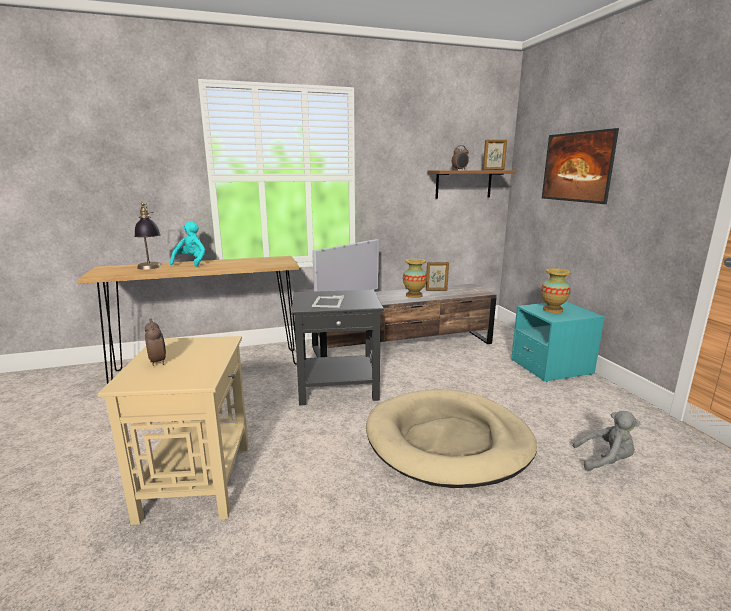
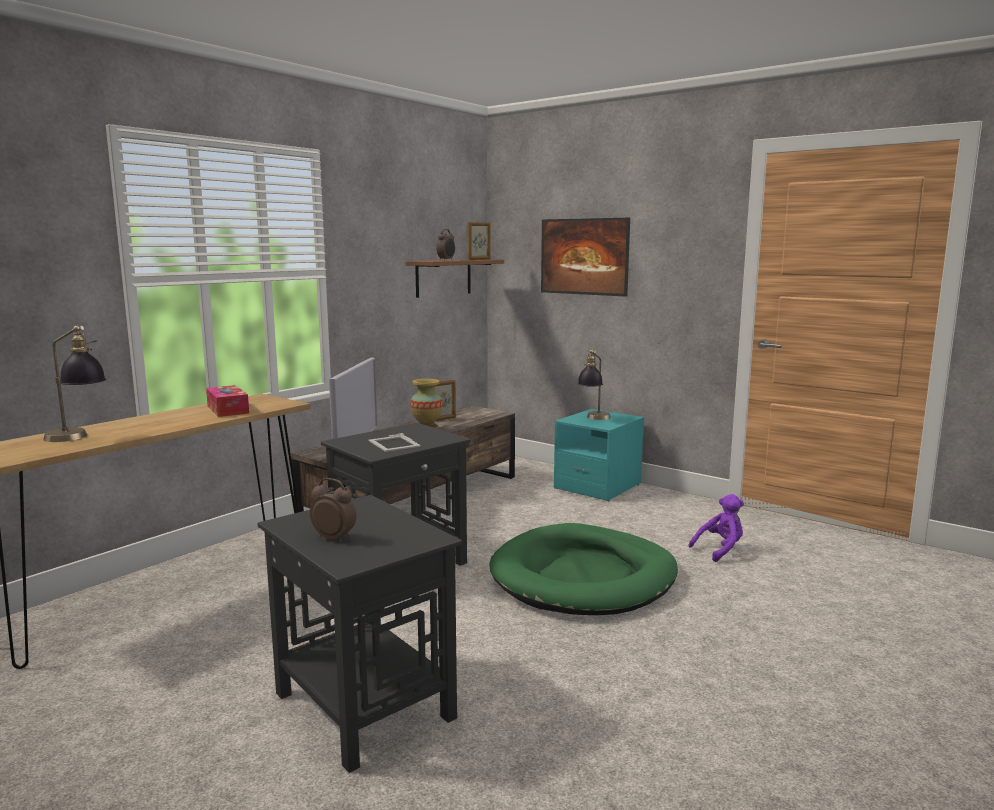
camera: 35 degrees left, 5 degrees down
(191, 262) = (125, 422): turquoise plush toy -> none
(197, 479) = (363, 704): beige side table -> black side table
(250, 263) = (228, 409): none -> tissue box
(448, 441) = (584, 577): beige dog bed -> green dog bed
(553, 310) = (593, 419): vase -> table lamp
(605, 460) = (720, 550): grey plush toy -> purple plush toy

